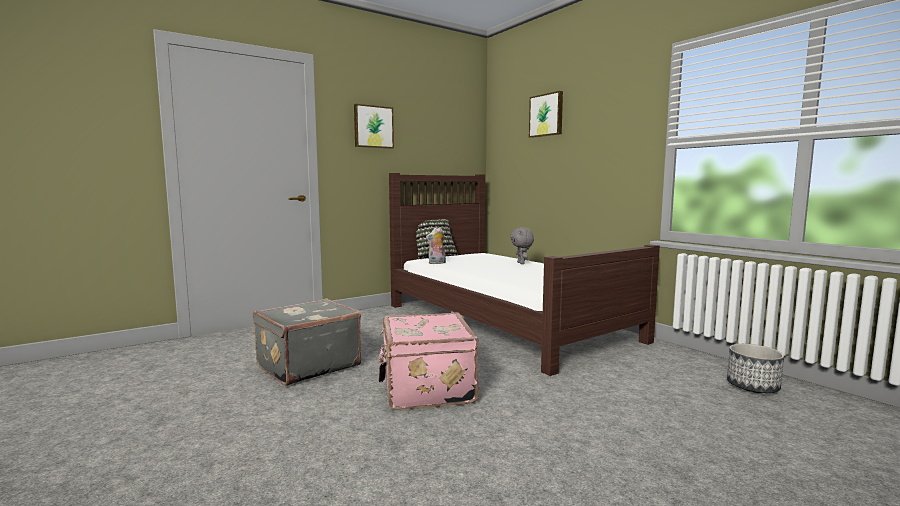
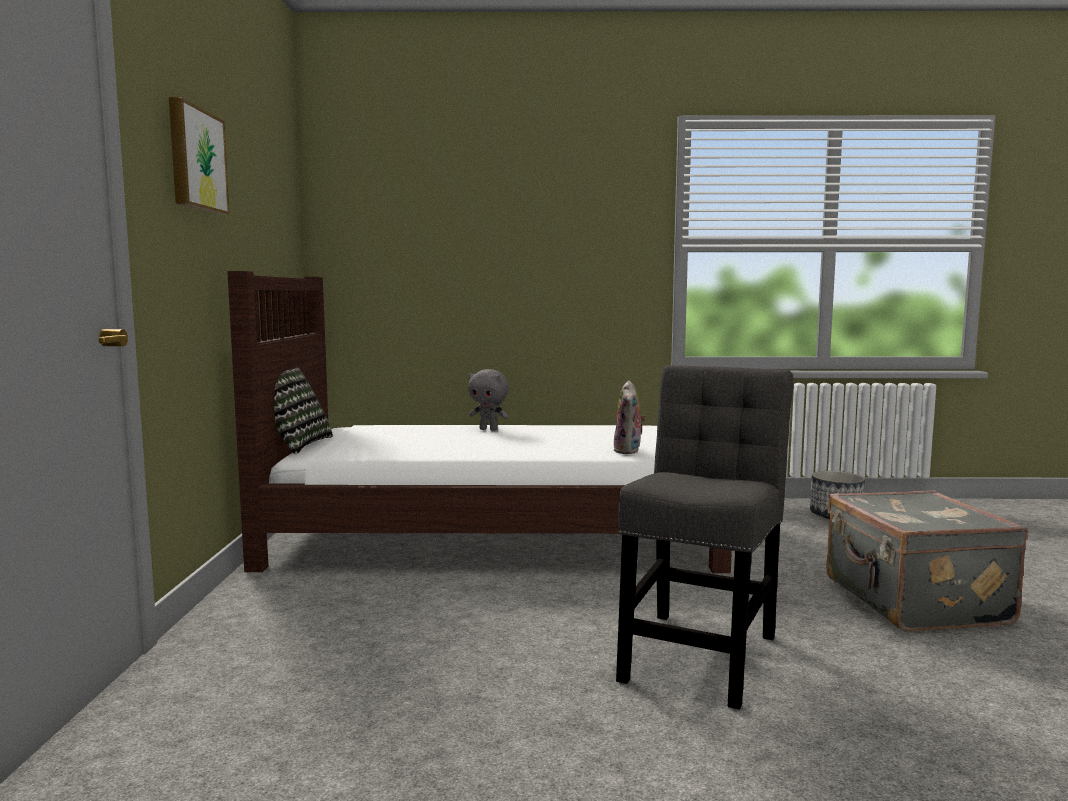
camera: 55 degrees left, 0 degrees up
(307, 366) = (469, 728): grey suitcase -> grey suitcase (912, 602)
(425, 388) = (700, 652): pink suitcase -> grey chair
(437, 263) = (379, 454): plush toy -> plush toy (629, 451)
(547, 115) = (461, 182): picture -> none

